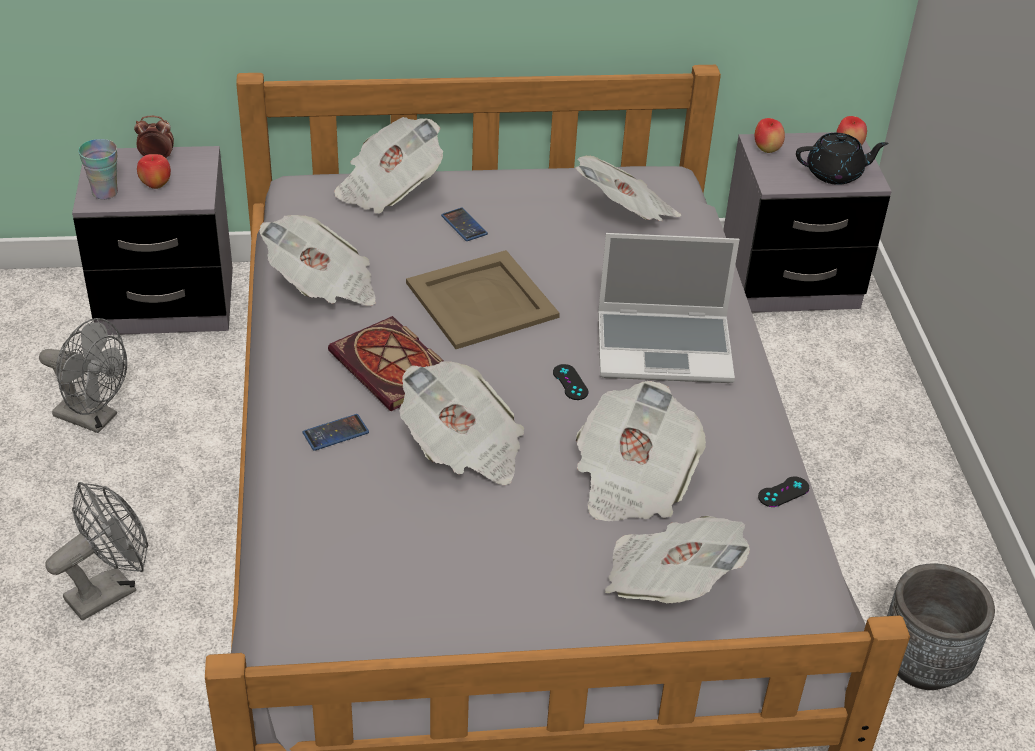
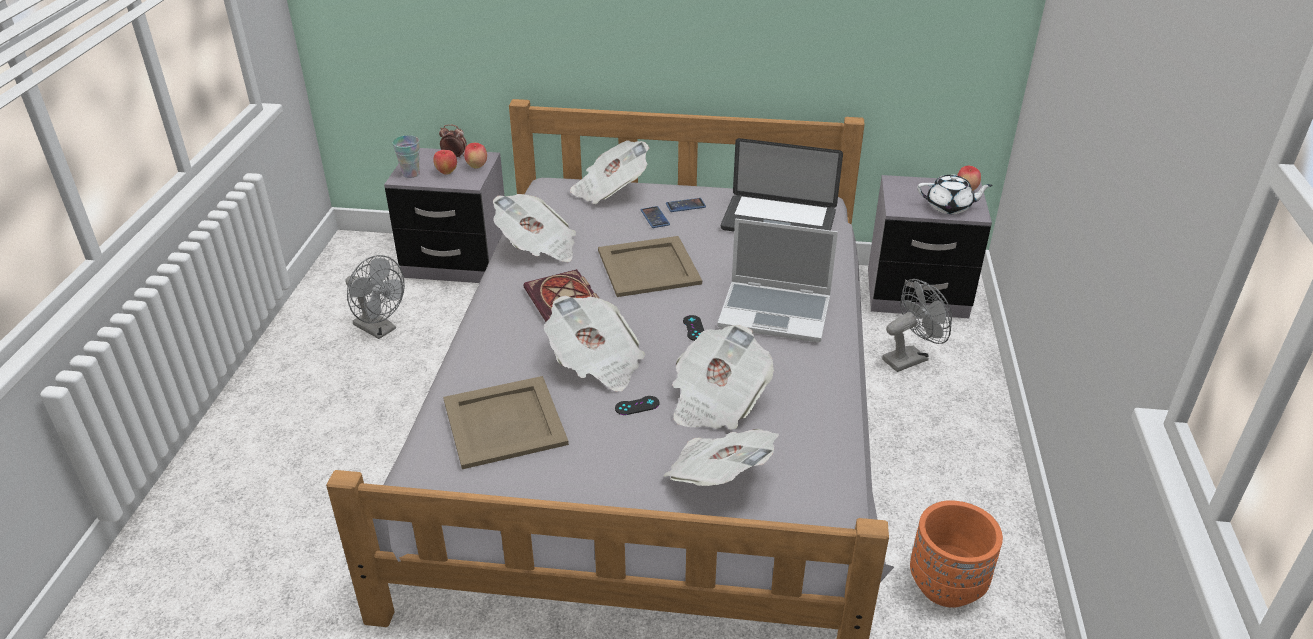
camera: 15 degrees right, 5 degrees down
(110, 590) = (346, 441): grey fan -> grey fan (910, 358)
(335, 433) = (507, 342): phone -> phone (685, 205)
(376, 546) = (505, 421): none -> beige tray
(626, 214) = (778, 221): newspaper -> laptop
(767, 150) = (900, 186): apple -> apple (477, 166)
(783, 492) = (835, 424): black game controller -> black game controller (637, 406)
(835, 174) = (949, 207): black teapot -> white teapot
(923, 664) = (946, 585): grey planter -> orange planter

